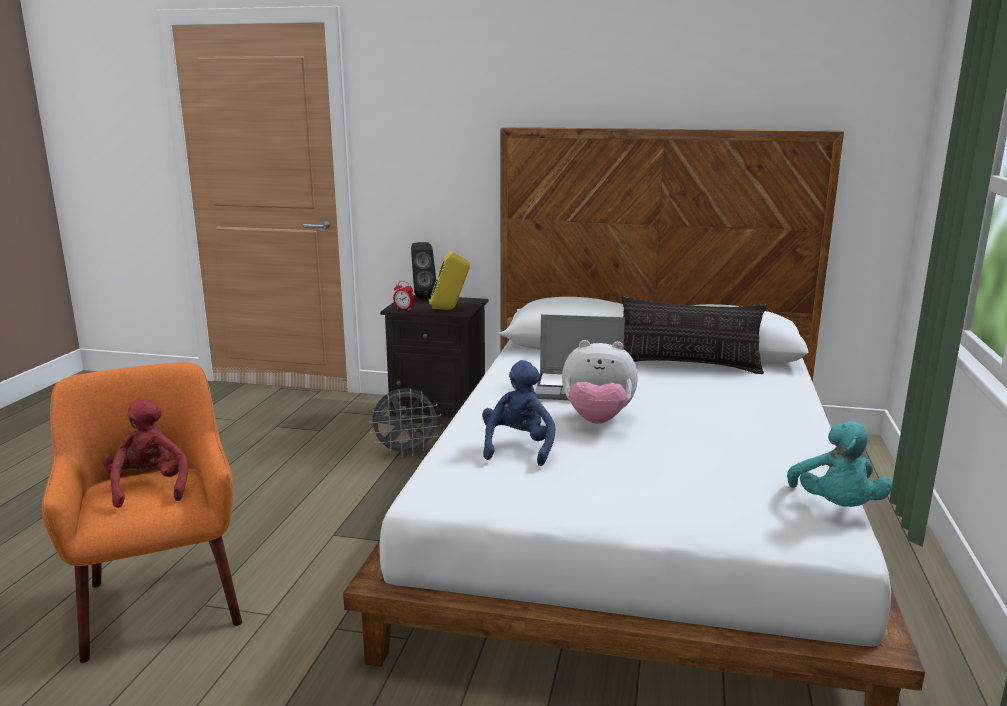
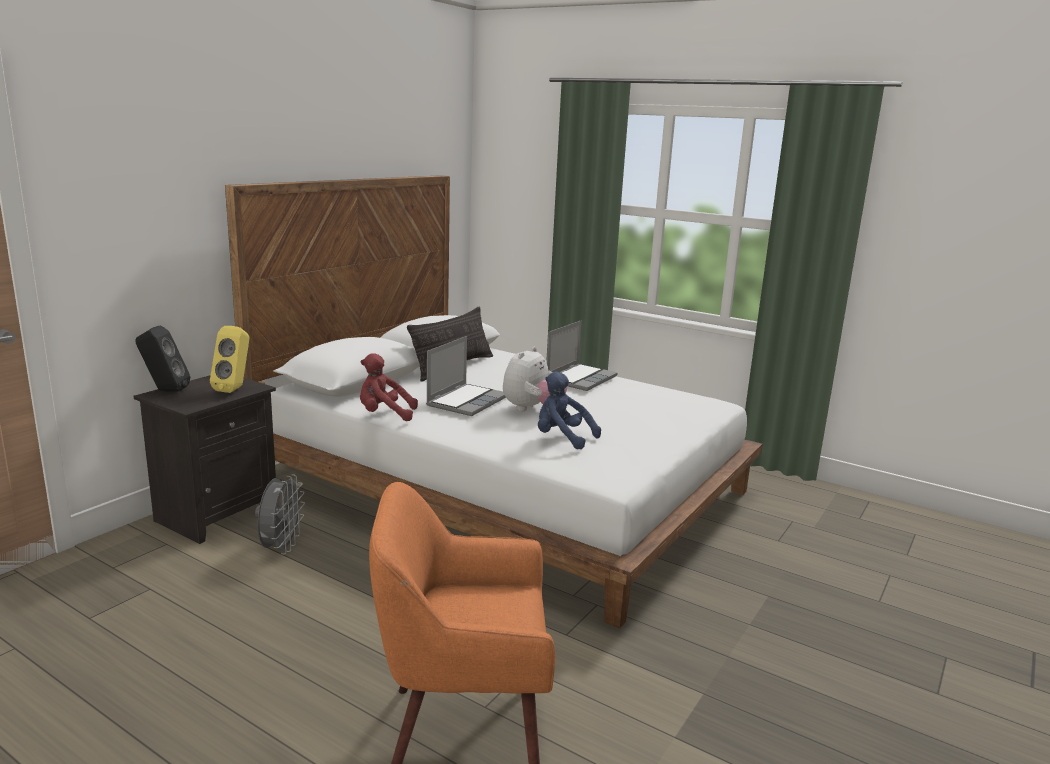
camera: 70 degrees left, 0 degrees up
(149, 487) = (470, 611): red plush toy -> red plush toy (384, 415)
(404, 309) = (198, 404): alarm clock -> none
(765, 428) = (580, 378): none -> laptop
(835, 507) = (685, 394): turquoise plush toy -> none

